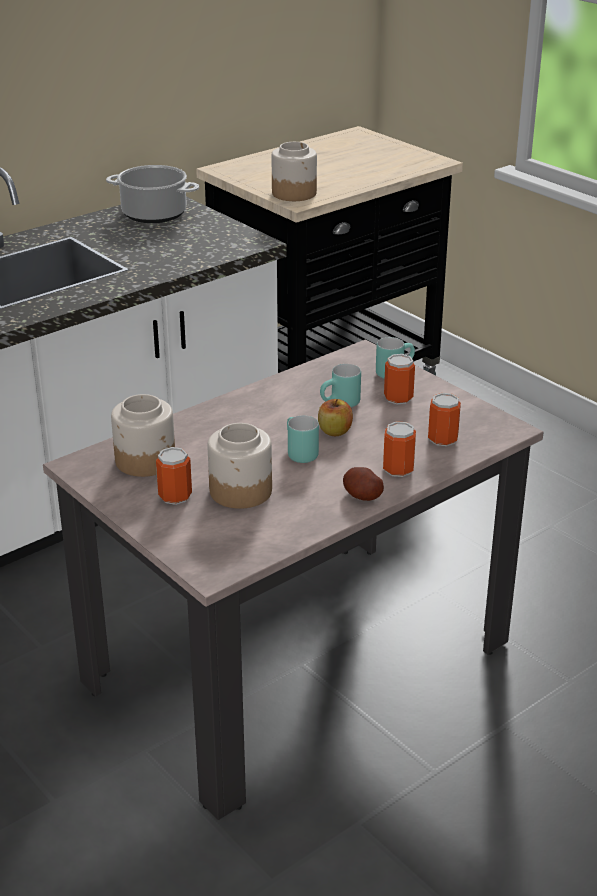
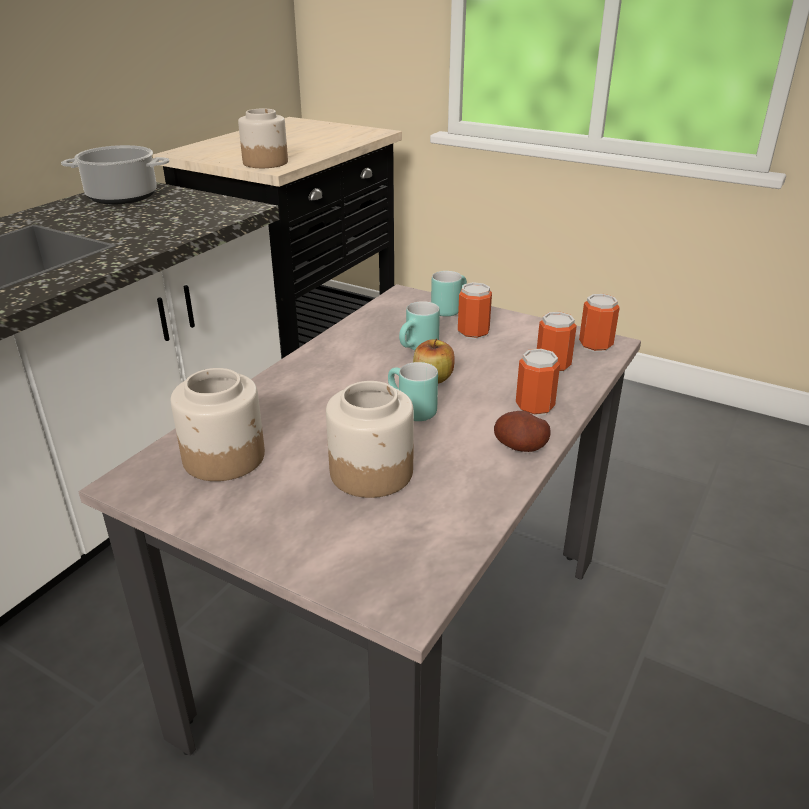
camera: 20 degrees left, 0 degrees up
(175, 496) = (289, 498): can -> can (595, 345)

